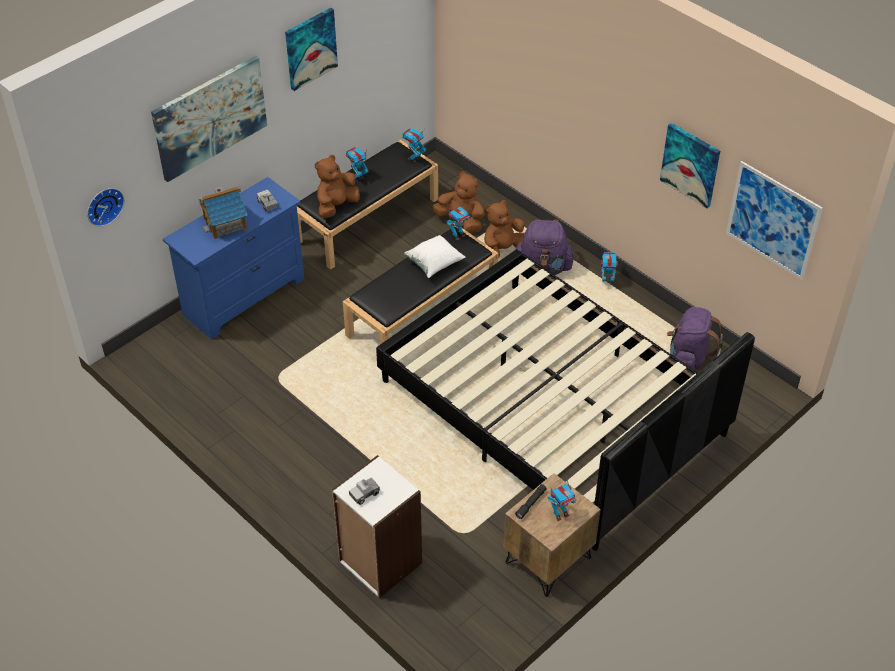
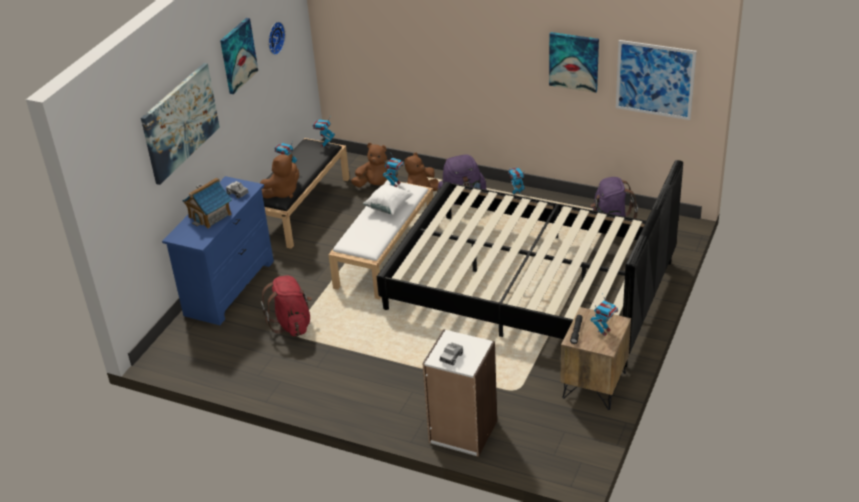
camera: 20 degrees left, 10 degrees down
(103, 205) = (117, 211): wall clock -> wall clock (274, 38)
(282, 364) = (292, 324): none -> red backpack
(336, 206) = (282, 192): brown plush toy -> brown plush toy turned 150 degrees counterclockwise
(422, 312) = (385, 255): black bench -> white bench

